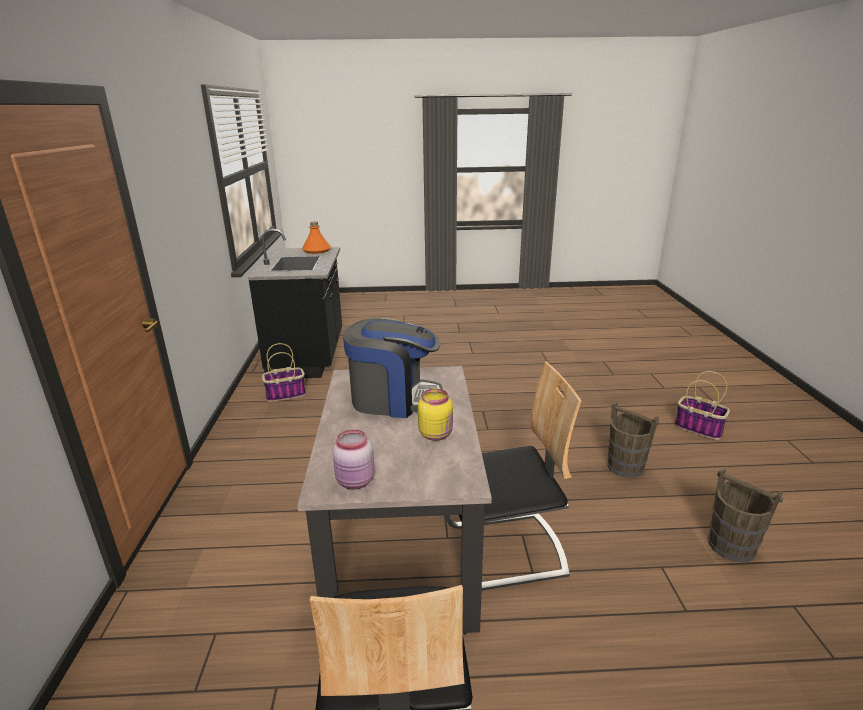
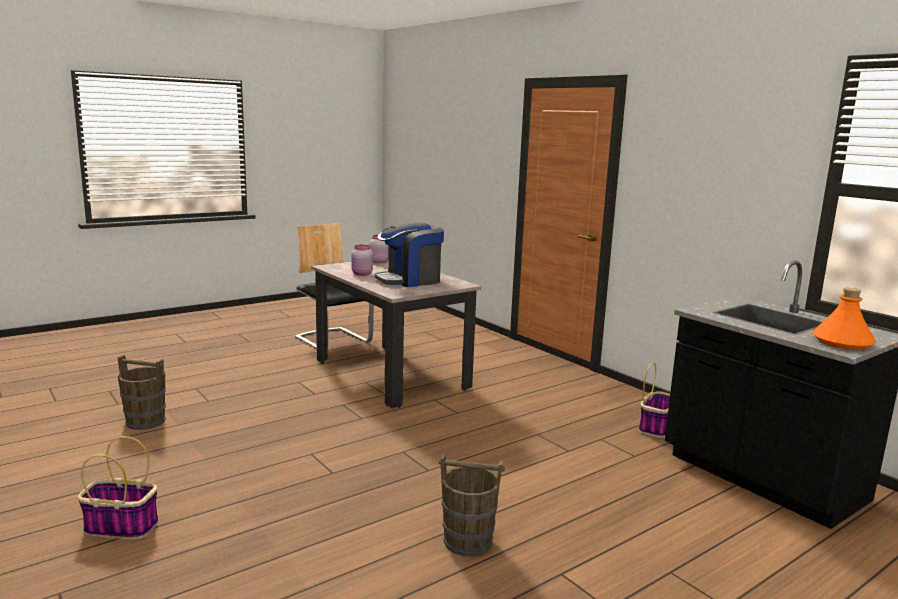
camera: 145 degrees right, 10 degrees down
(436, 434) = (361, 274): yellow jar -> pink jar
(505, 550) = (322, 385): chair -> none
(625, 467) = (233, 454): brown bucket -> brown bucket (467, 541)

